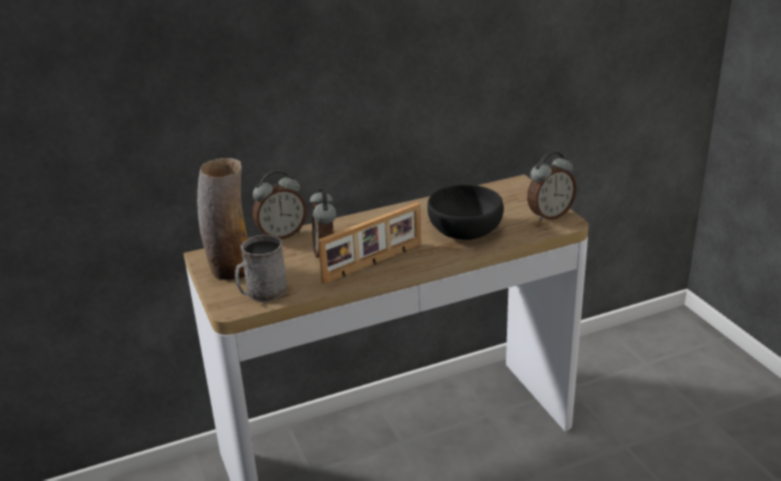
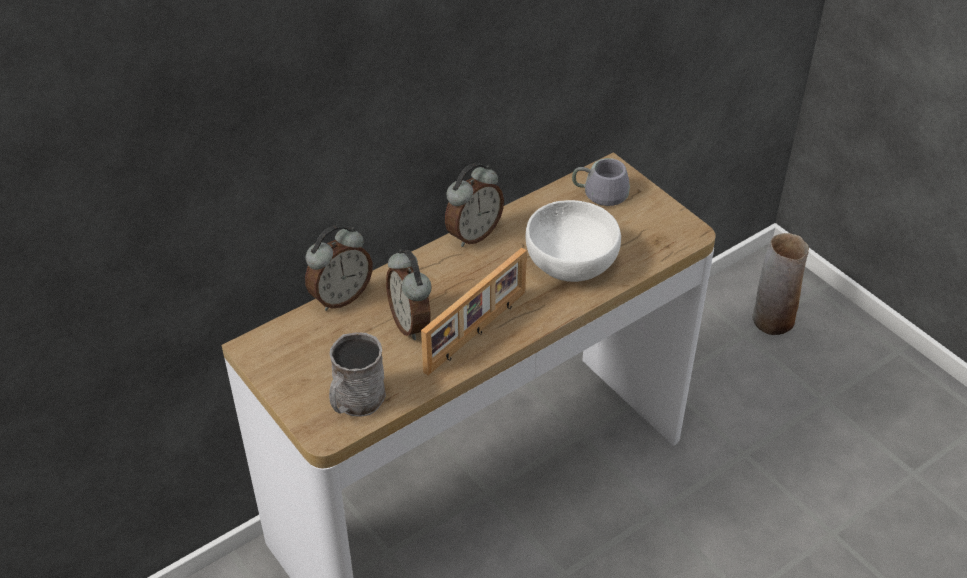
camera: 15 degrees left, 15 degrees up
(232, 269) = (299, 365): vase -> vase (771, 321)
(464, 231) = (570, 263): black bowl -> white bowl
(505, 193) = (600, 189): none -> grey mug
(549, 215) = (665, 223): alarm clock -> alarm clock (473, 234)

